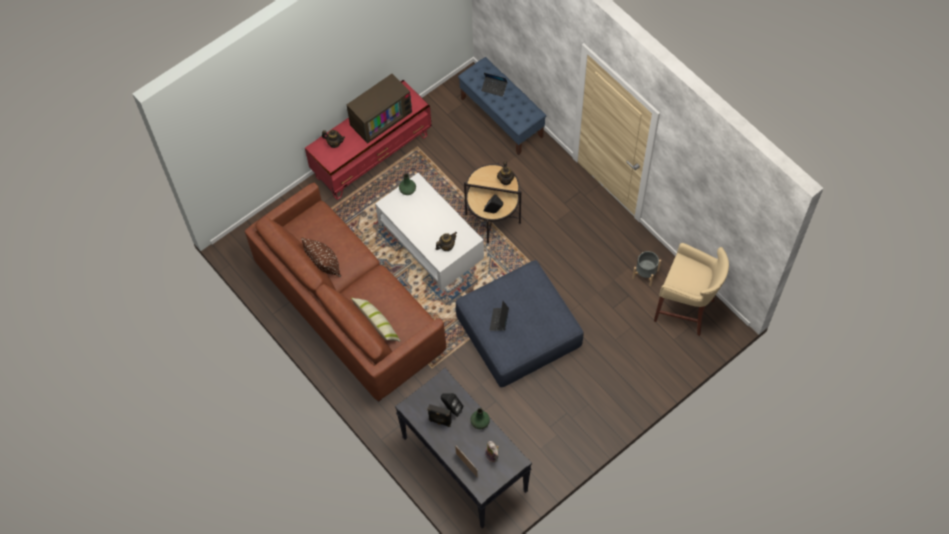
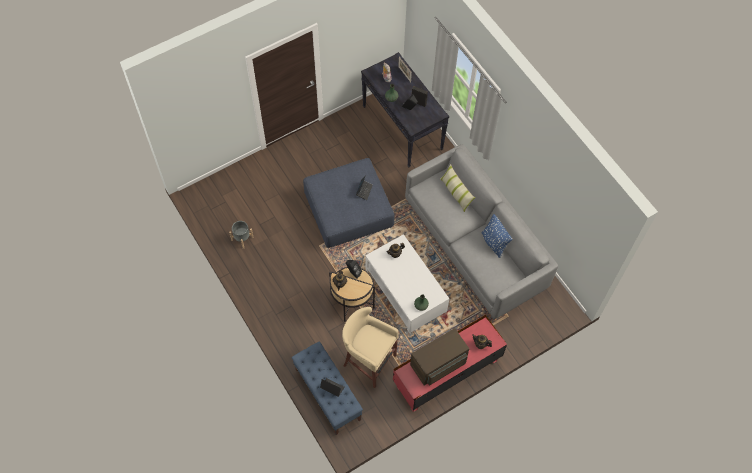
camera: 175 degrees left, 0 degrees up
(324, 265) = (494, 243): brown pillow -> blue pillow
(349, 308) = (475, 245): brown sofa -> grey sofa
(686, 310) = (220, 208): beige stool -> beige stool (368, 361)

